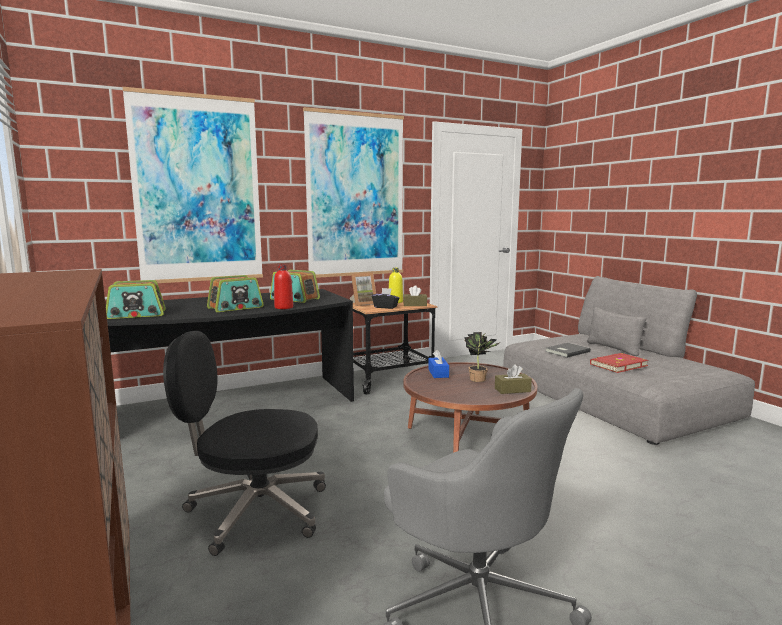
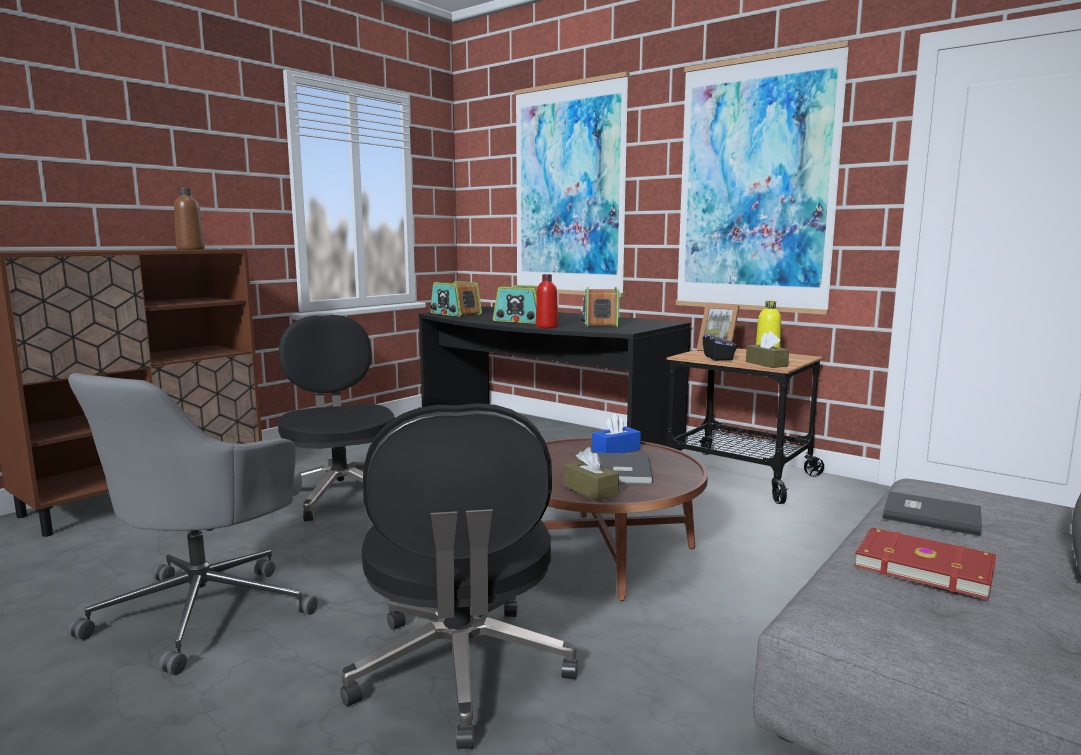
camera: 65 degrees right, 0 degrees up
(63, 277) = (190, 249): none -> brown bottle
(480, 379) = (621, 471): potted plant -> grey book
(597, 503) = (460, 672): none -> black office chair

